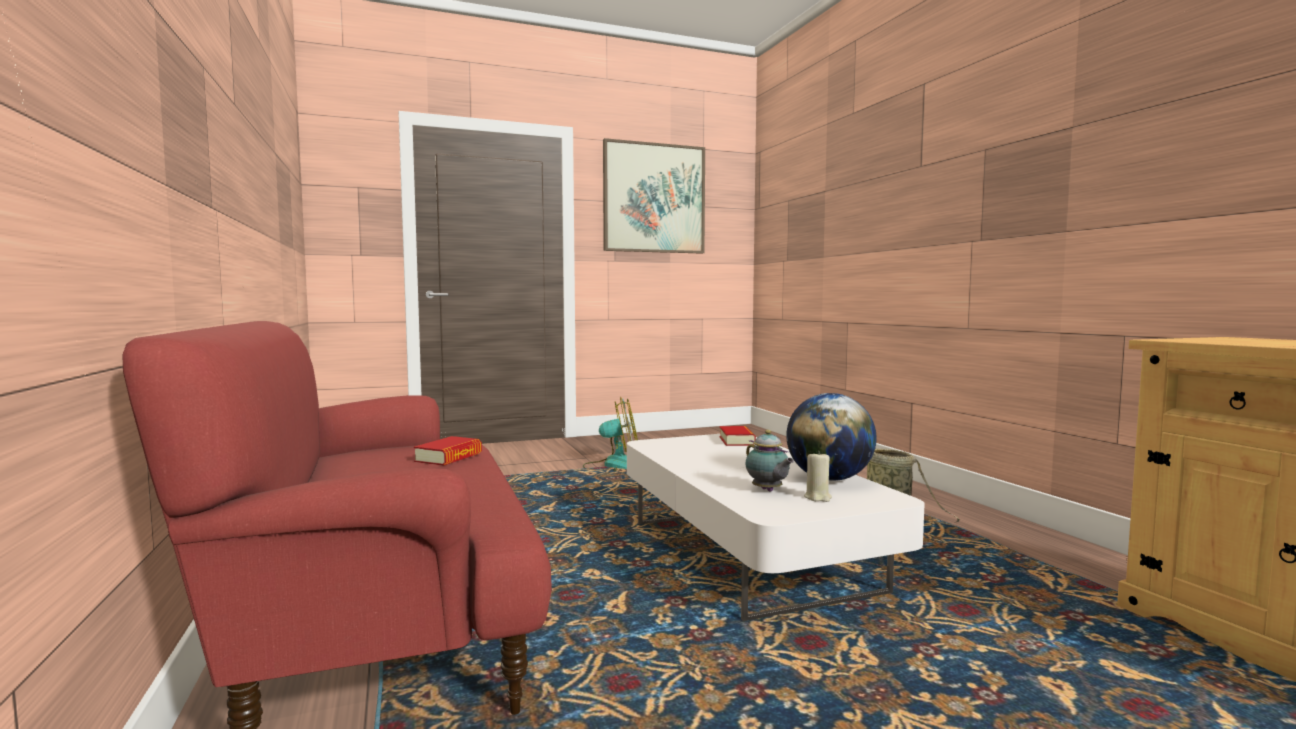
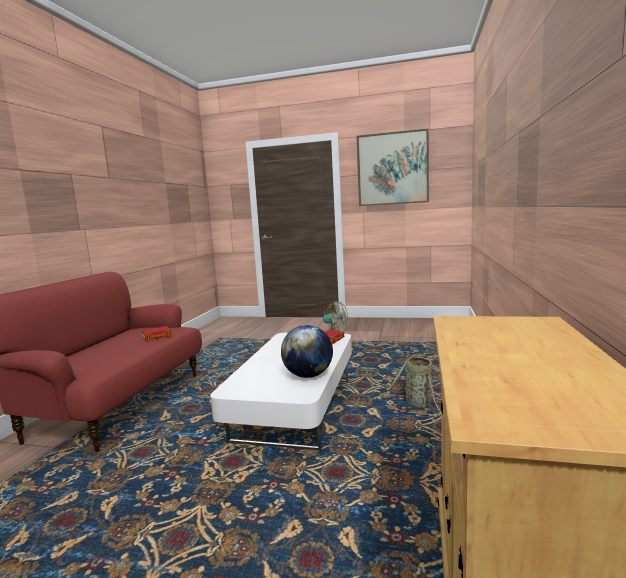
camera: 35 degrees right, 5 degrees up
(768, 491) = (261, 377): teapot -> none
(818, 497) = (271, 386): beige candle -> none

